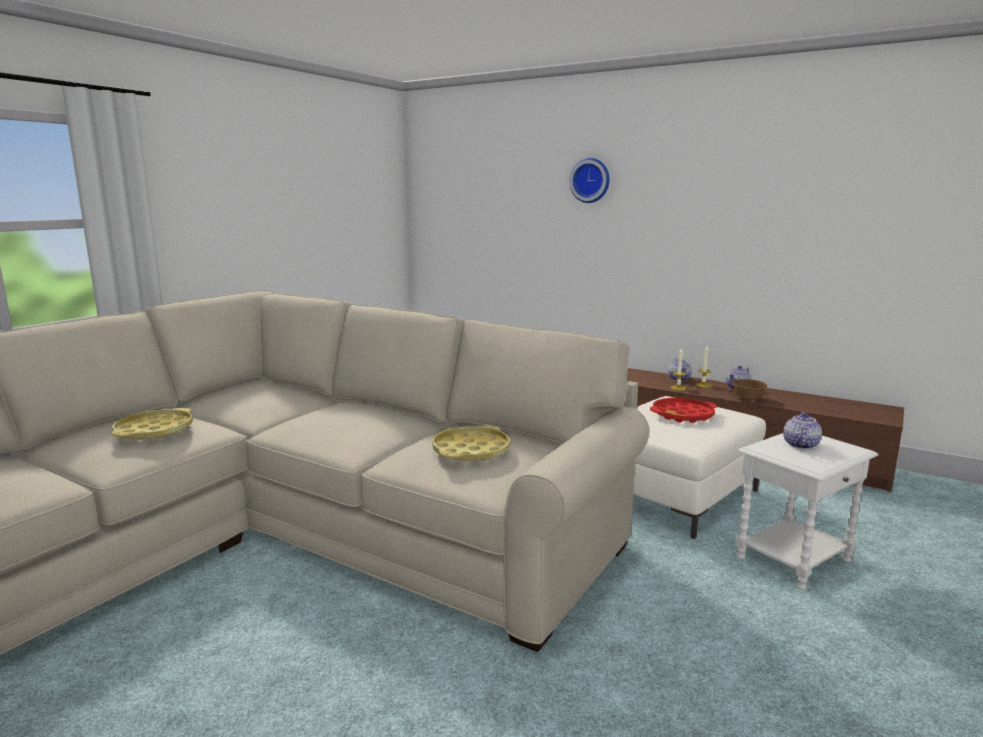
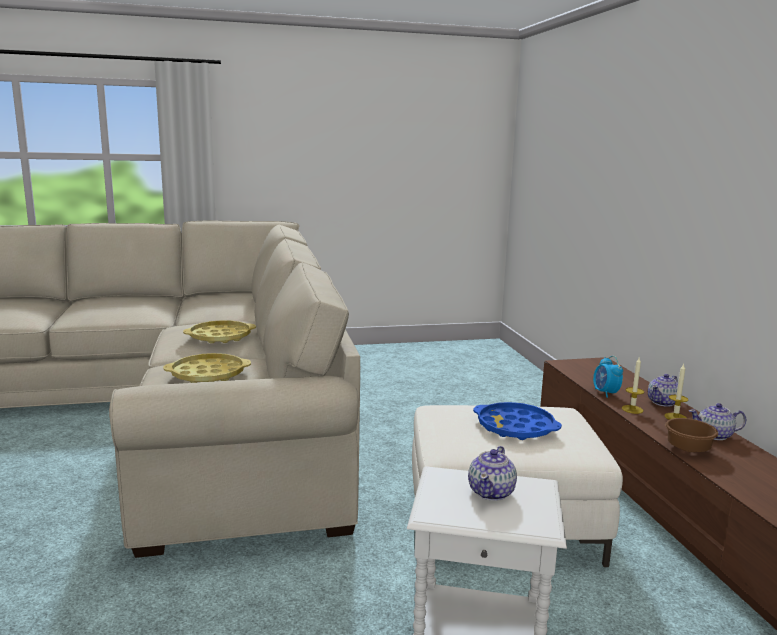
camera: 45 degrees right, 0 degrees up
(154, 431) = (123, 306): yellow tray -> yellow tray (220, 337)
(590, 180) = (630, 133): wall clock -> none
(645, 383) = (605, 393): none -> alarm clock
(682, 415) = (515, 427): red tray -> blue tray
(800, 445) = (492, 492): teapot -> teapot turned 135 degrees clockwise

